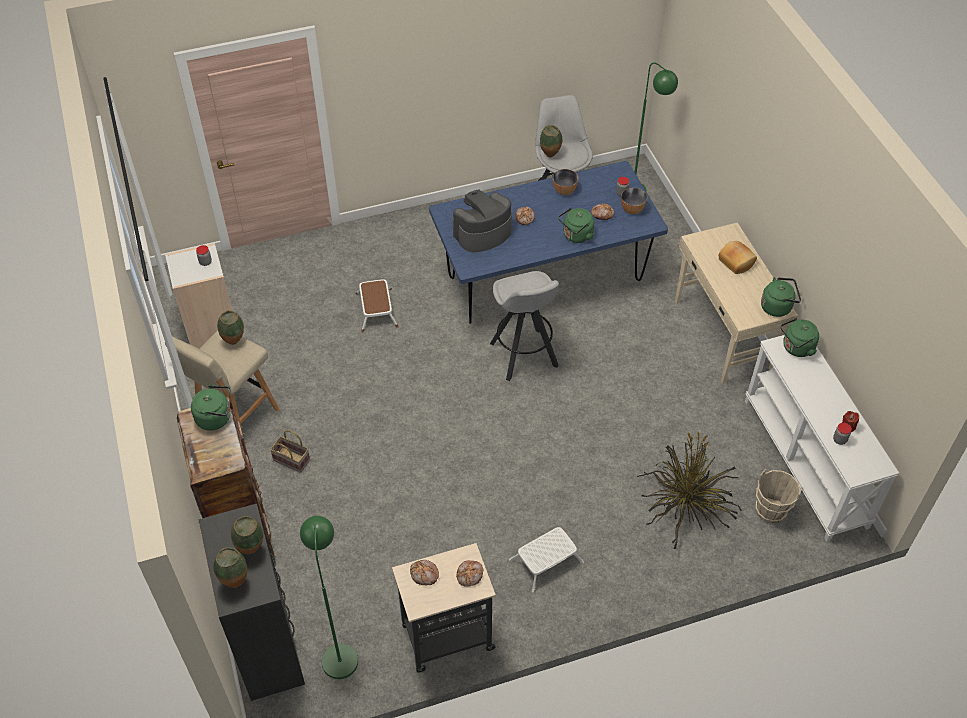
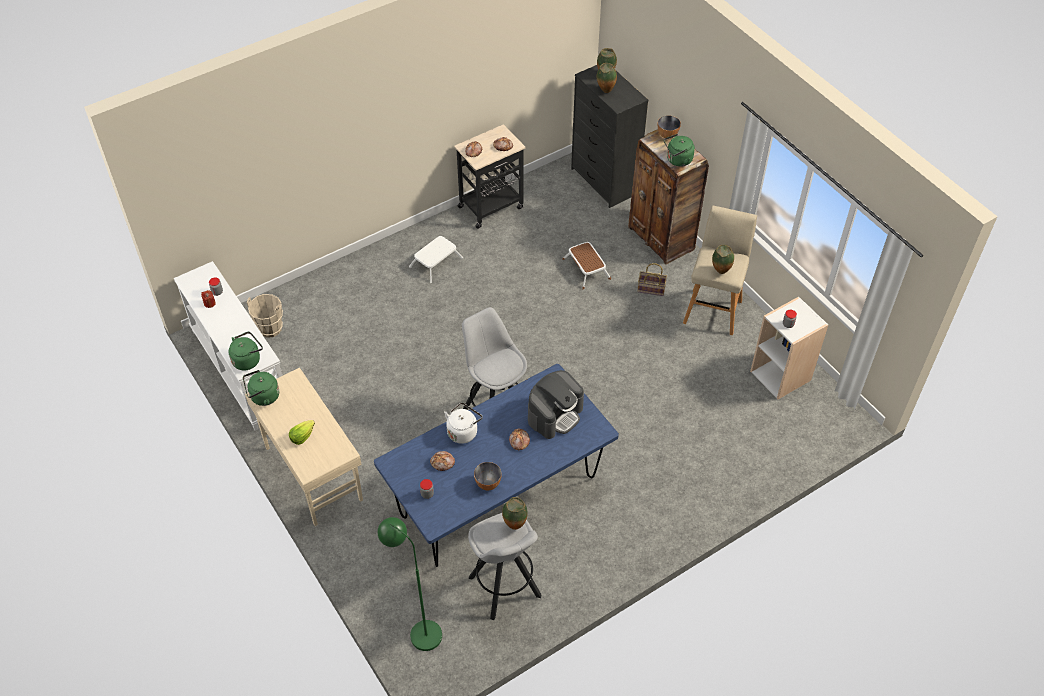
camera: 165 degrees right, 0 degrees up
(339, 651) = (557, 188): green floor lamp -> none
(377, 310) = (645, 427): brown step ladder -> brown step ladder (586, 269)
(576, 236) = (463, 431): green kettle -> white kettle
(632, 209) = (413, 475): bowl -> bowl (667, 135)
(686, 504) = (336, 320): potted plant -> none
(737, 261) = (302, 437): bread -> lettuce

